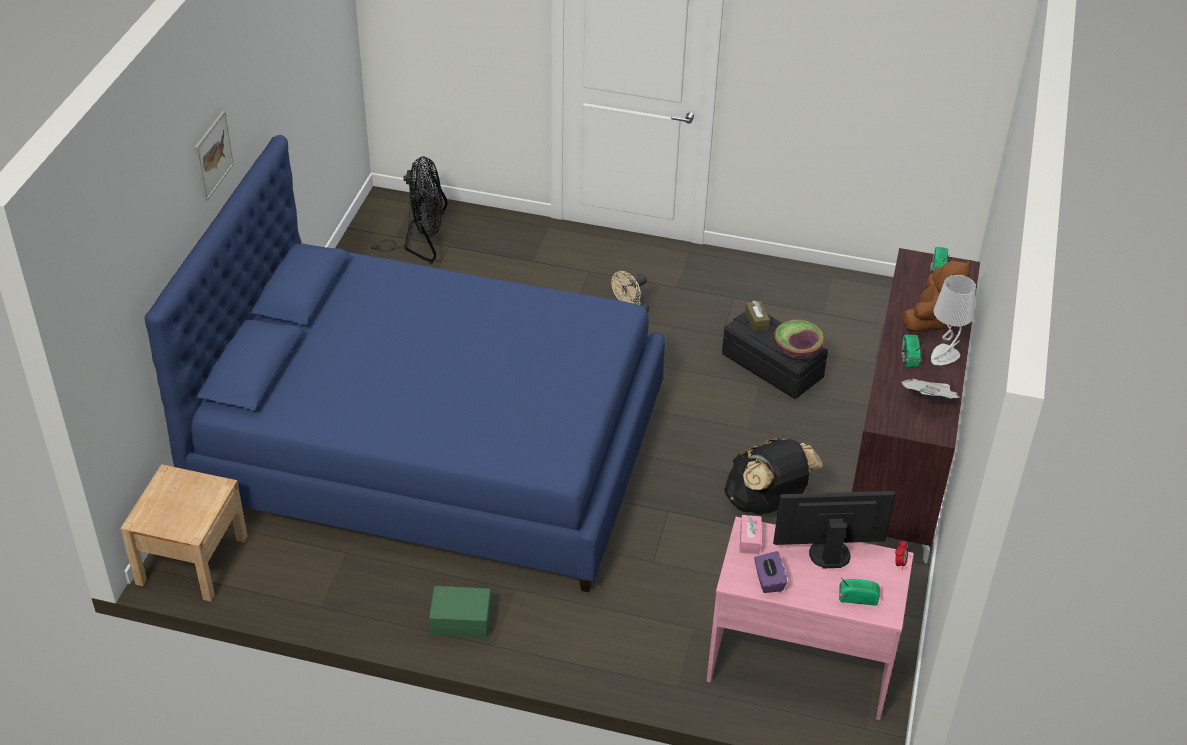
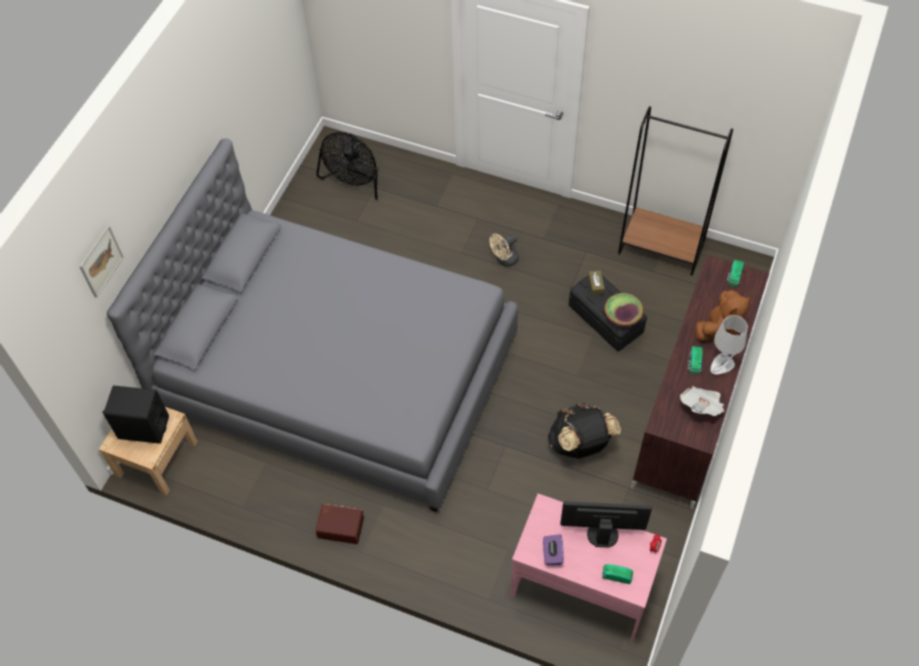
camera: 10 degrees right, 15 degrees up
(181, 499) = (143, 427): none -> black speaker
(213, 155) = (165, 173): picture -> picture (100, 261)
(419, 239) = (353, 179): black fan -> black fan turned 105 degrees clockwise
(430, 446) = (338, 372): blue bed -> grey bed
(461, 618) = (341, 526): green storage box -> brown storage box
(749, 539) = (544, 515): pink tissue box -> none
(827, 289) = (661, 248): none -> clothes rack

